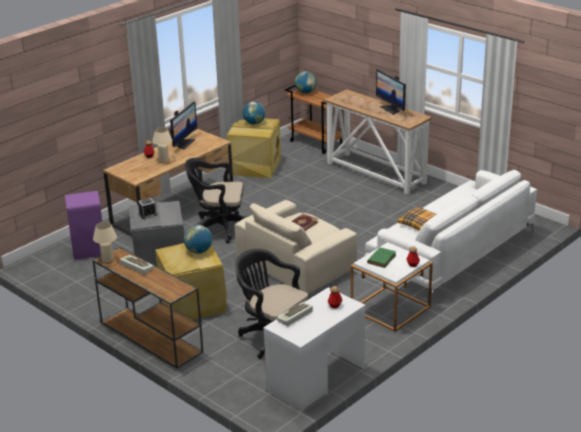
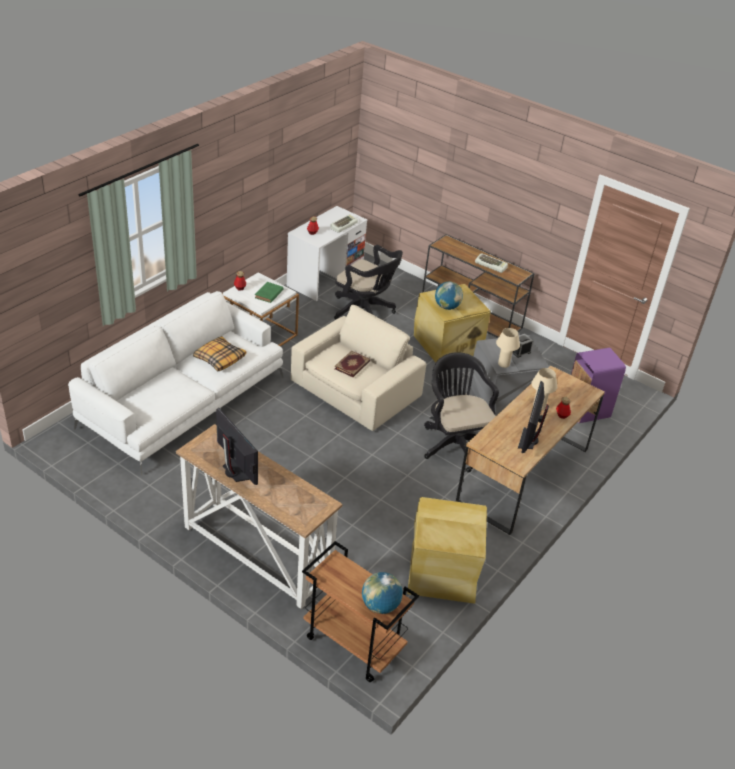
camera: 170 degrees right, 10 degrees up
(107, 259) = (521, 273): beige table lamp -> beige table lamp (503, 364)
(219, 228) = (454, 443): black office chair -> black office chair turned 105 degrees counterclockwise
(254, 123) = (452, 532): globe -> none

